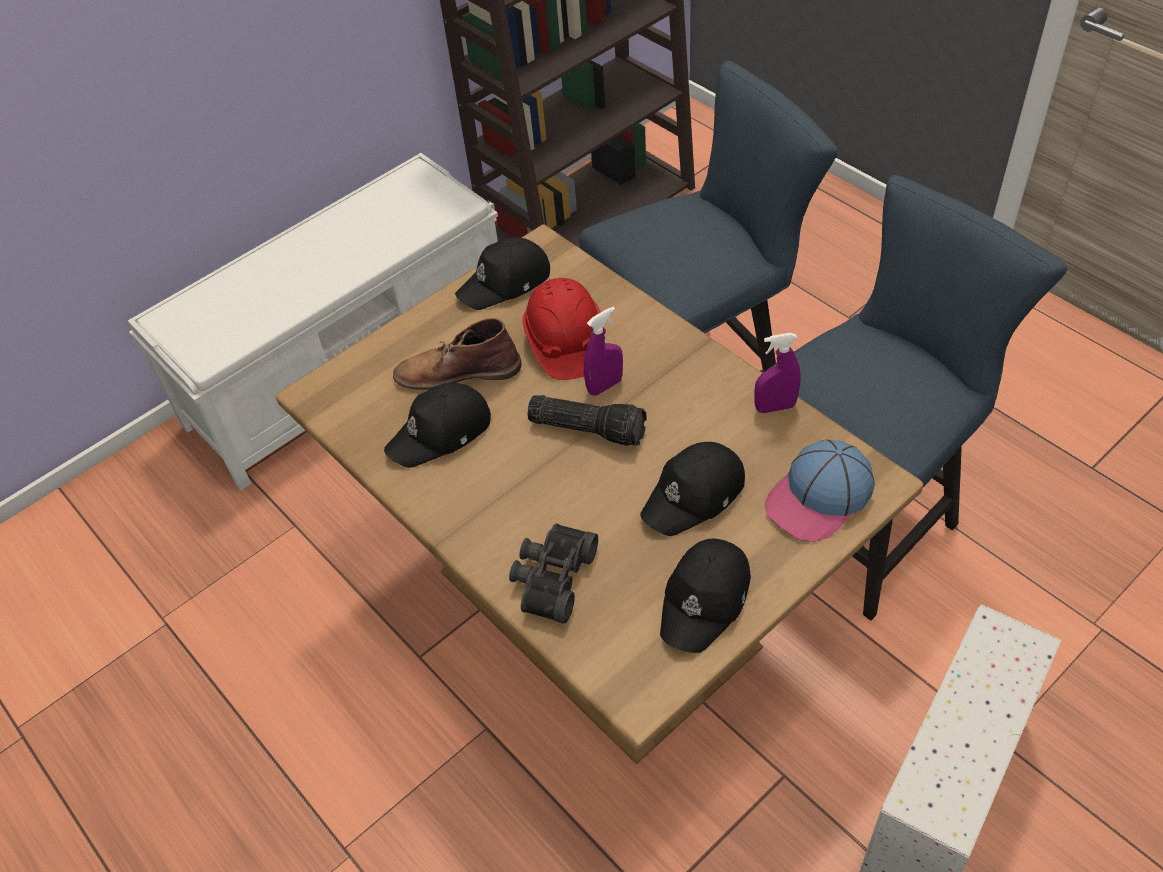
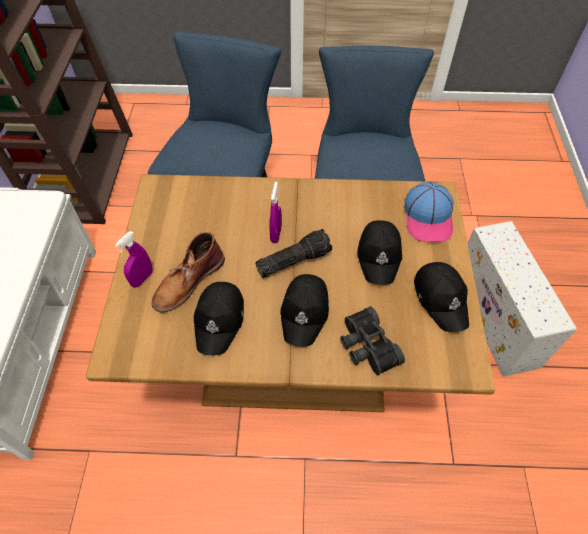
camera: 50 degrees left, 5 degrees up
(506, 283) = (159, 217): black cap -> black cap (305, 312)
(565, 343) = (230, 227): red hard hat -> none
(775, 407) = (363, 190): purple spray bottle -> purple spray bottle (142, 278)

